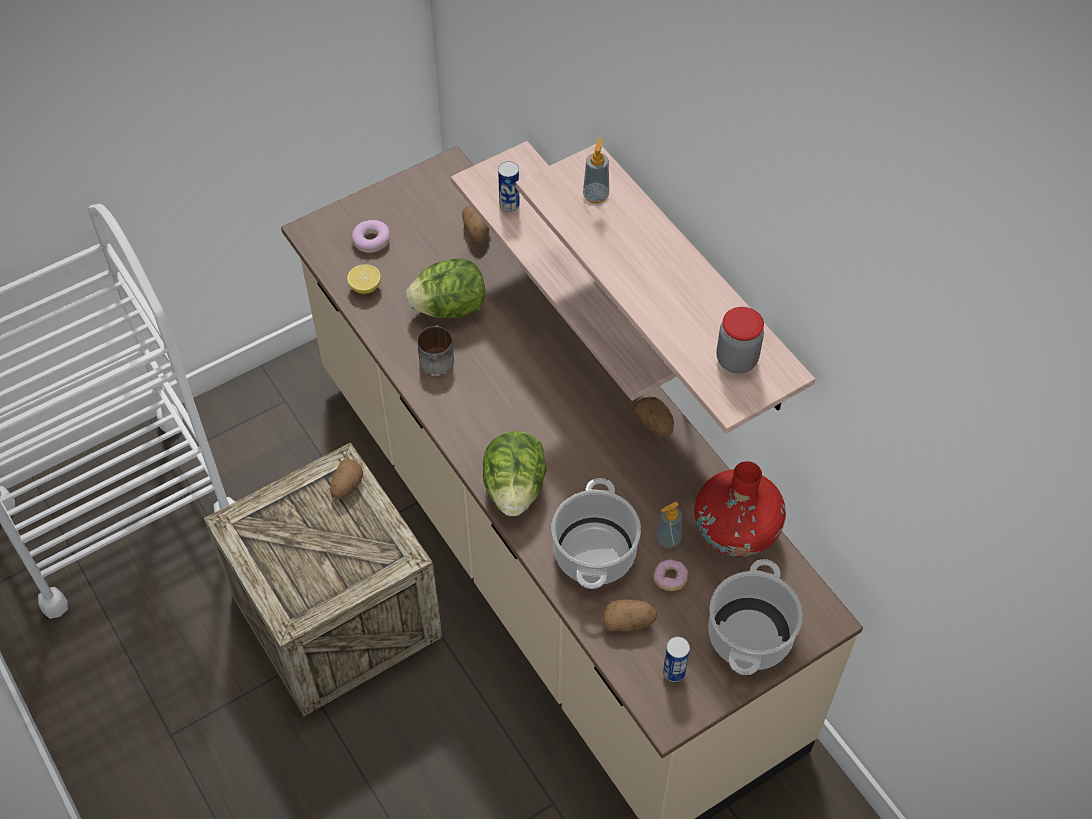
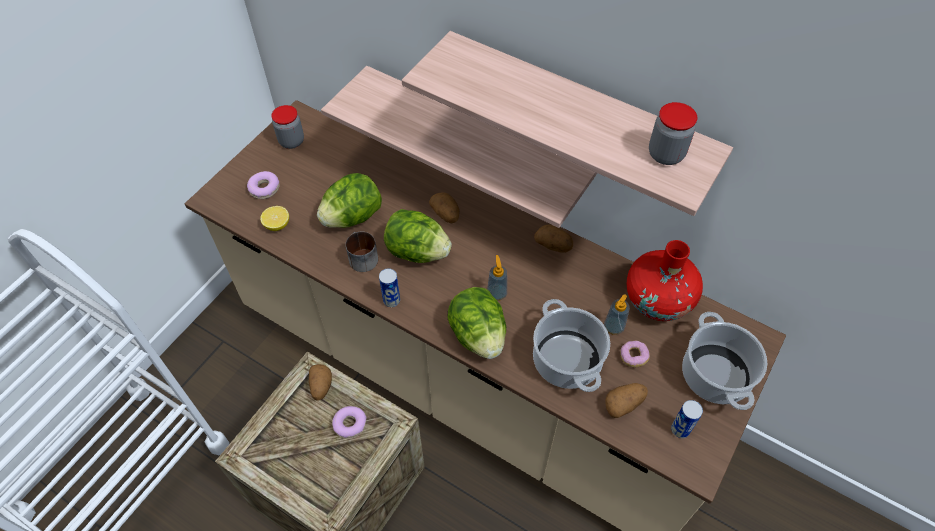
camera: 25 degrees left, 0 degrees up
(357, 538) = (350, 424): none -> donut
(427, 195) = (291, 141): none -> jar
(476, 231) = (343, 154): potato -> potato (446, 214)
(499, 373) = (417, 251): none -> lettuce
(509, 205) = (380, 115): can -> can (391, 300)
(596, 195) = (473, 69): soap dispenser -> soap dispenser (497, 293)

